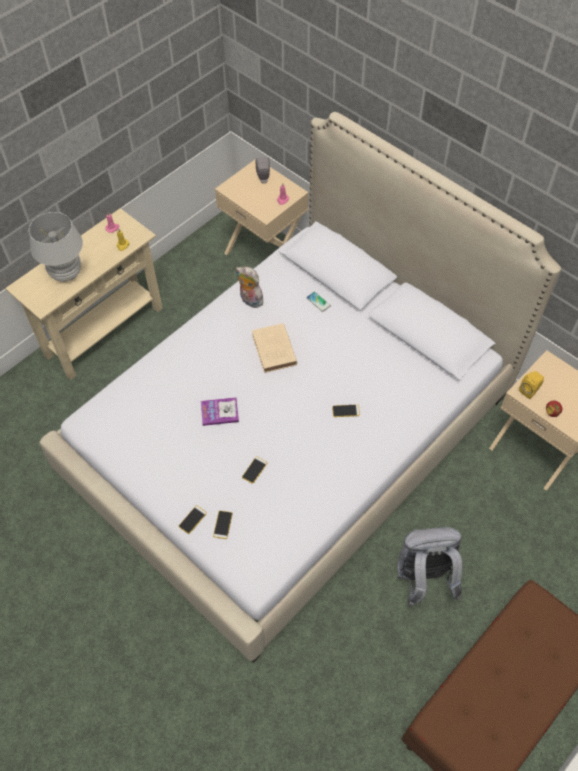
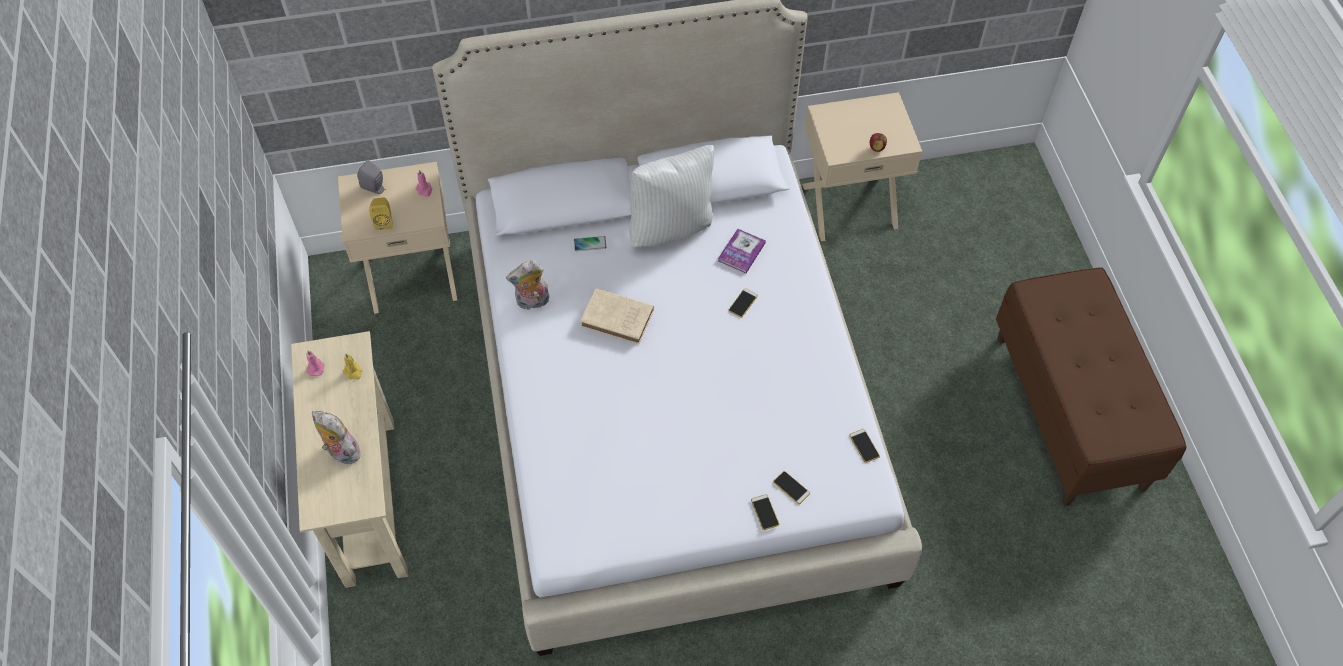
camera: 55 degrees left, 0 degrees up
(66, 273) = (341, 452): white table lamp -> plush toy
(219, 412) = (655, 412): book -> book (741, 252)
(254, 470) = (749, 422): phone -> phone (864, 446)
(371, 335) = (671, 226): none -> white pillow
(423, 579) = (915, 384): grey backpack -> none
(529, 390) = (840, 147): yellow speaker -> yellow speaker (384, 221)

